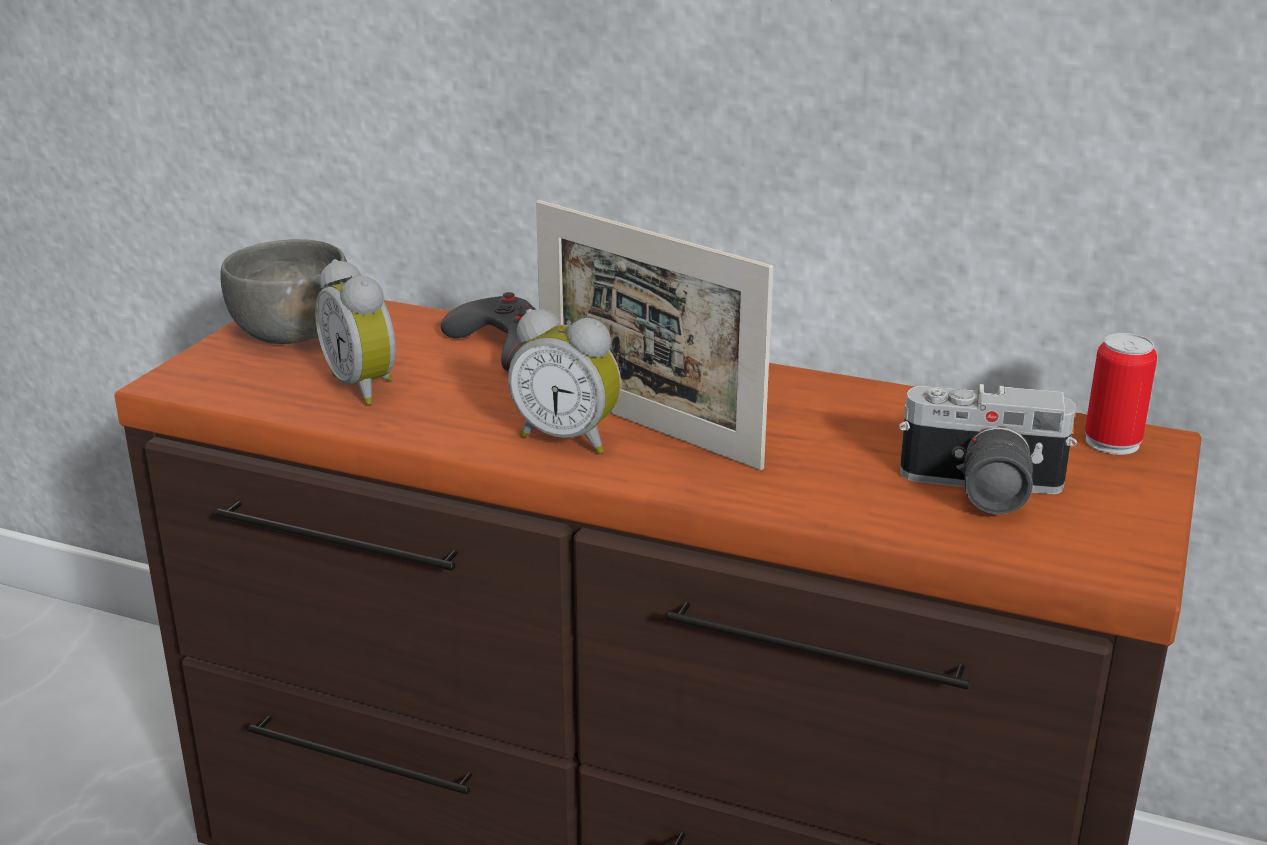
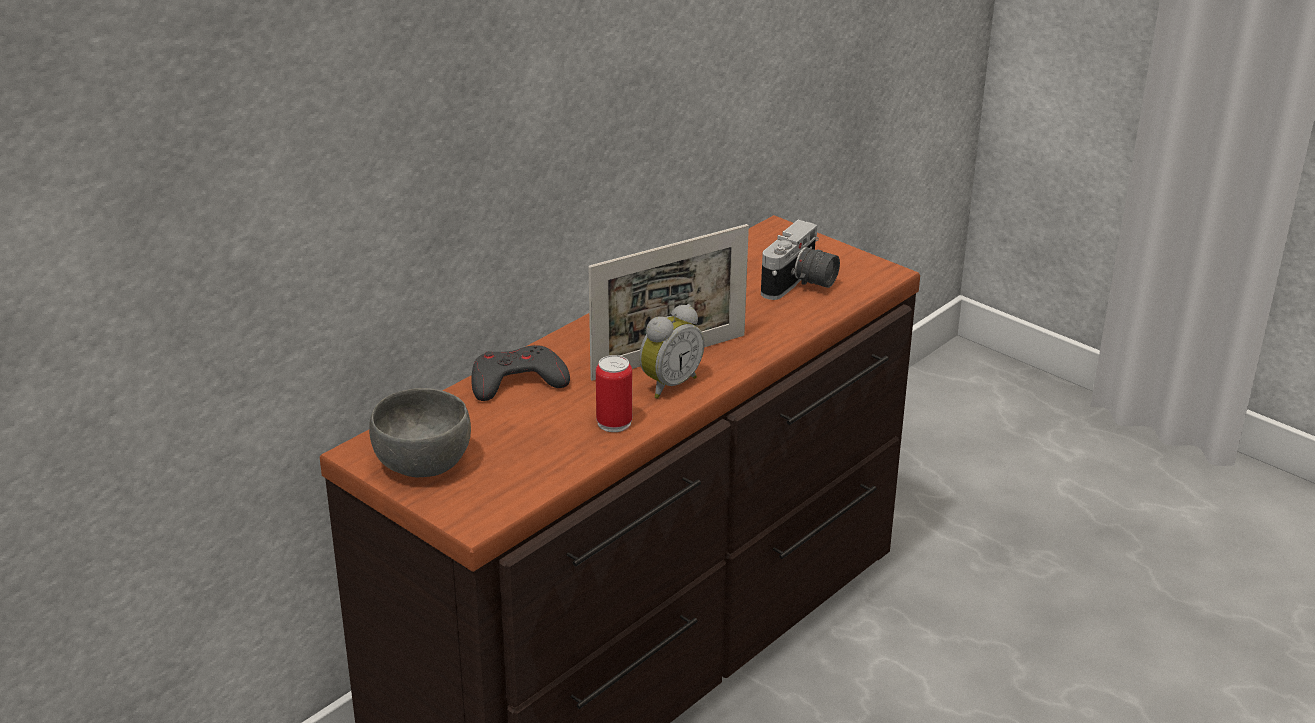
camera: 70 degrees left, 5 degrees up
(366, 387) = (544, 443): alarm clock -> none
(1112, 442) = (772, 238): can -> can (614, 422)

